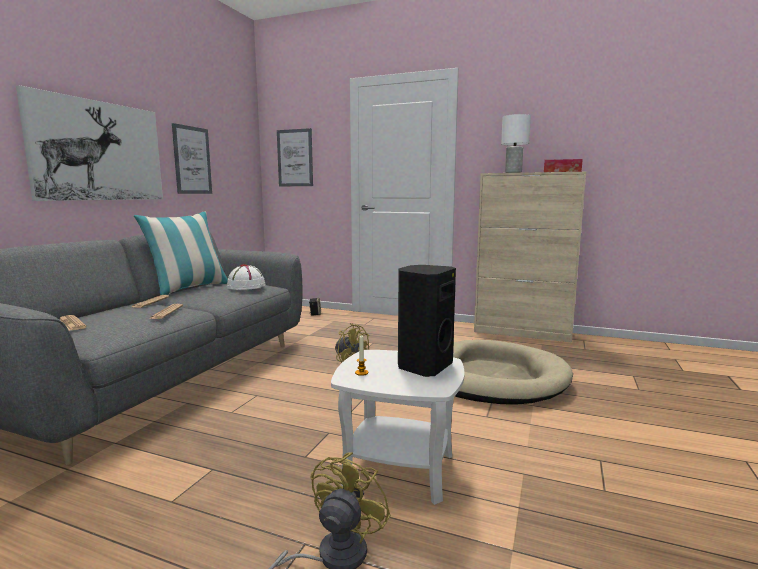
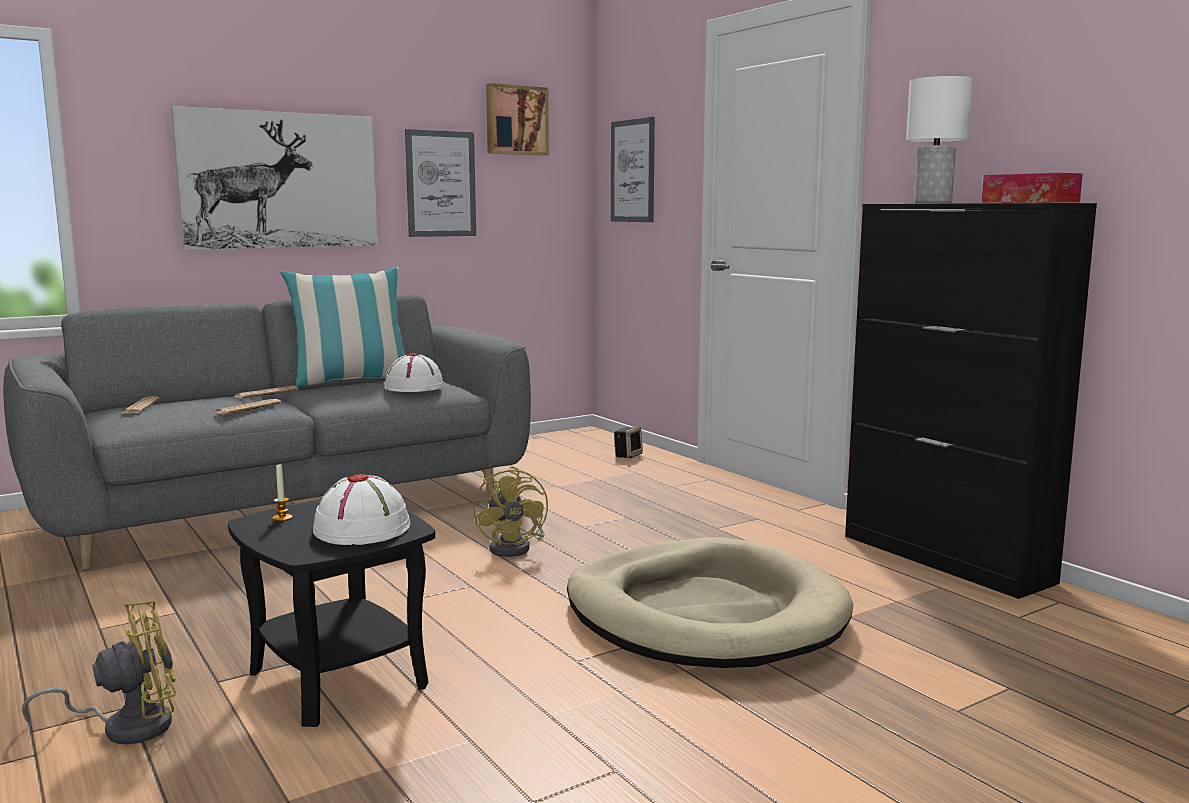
camera: 35 degrees right, 0 degrees up
(226, 124) = (516, 120): none -> picture
(399, 469) = (339, 678): white side table -> black side table
(423, 366) = (363, 529): black speaker -> white hat
(522, 333) = (945, 559): beige cabinet -> black cabinet

